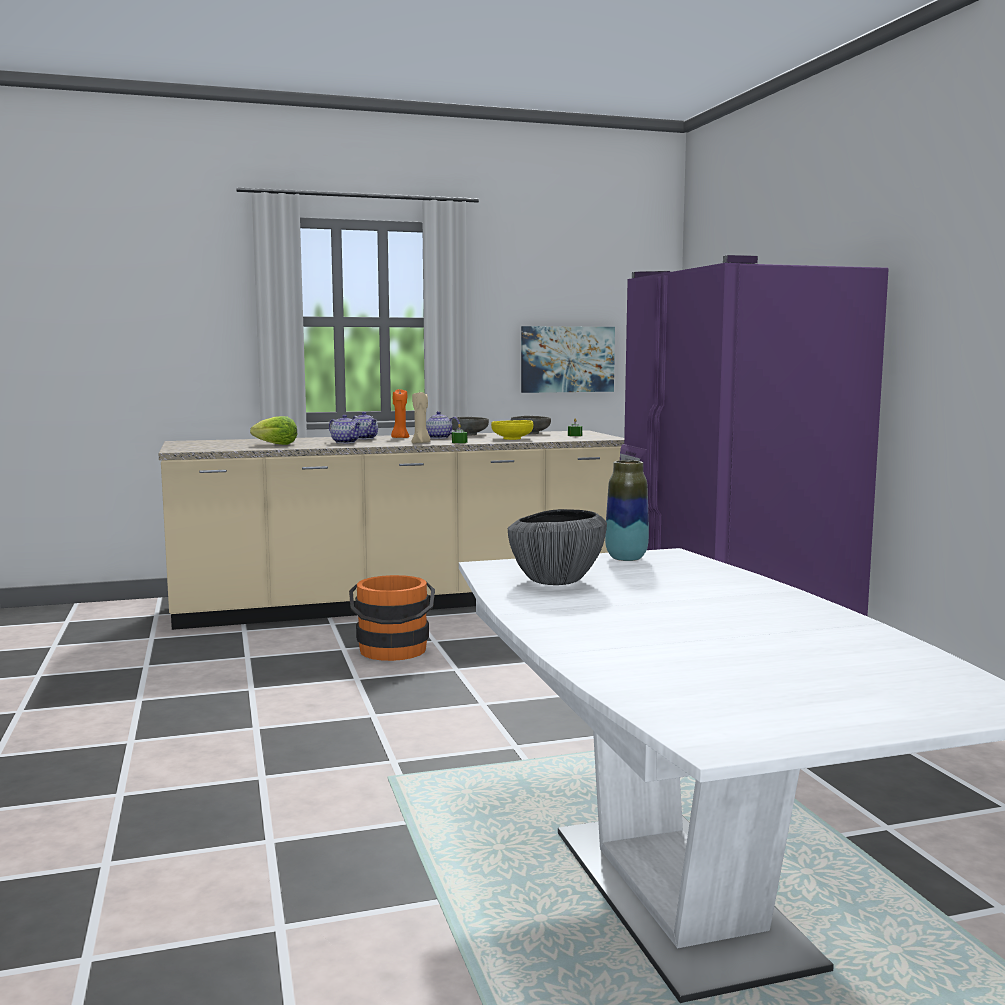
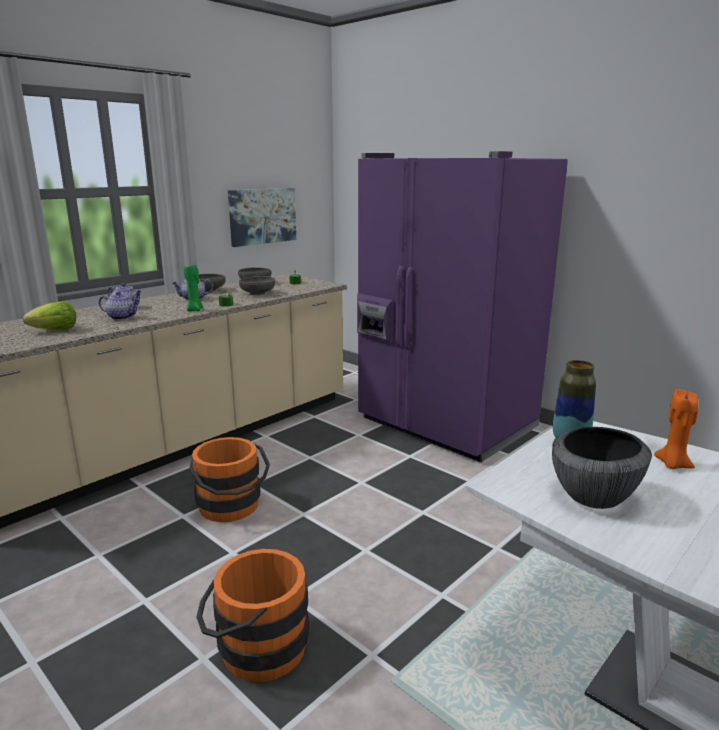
camera: 30 degrees left, 10 degrees up
(301, 733) = (255, 649): none -> orange bucket
(400, 438) = (158, 302): orange candle -> orange candle (672, 465)
(421, 443) = (195, 310): beige candle -> green candle
(512, 438) = (258, 293): yellow bowl -> grey bowl

